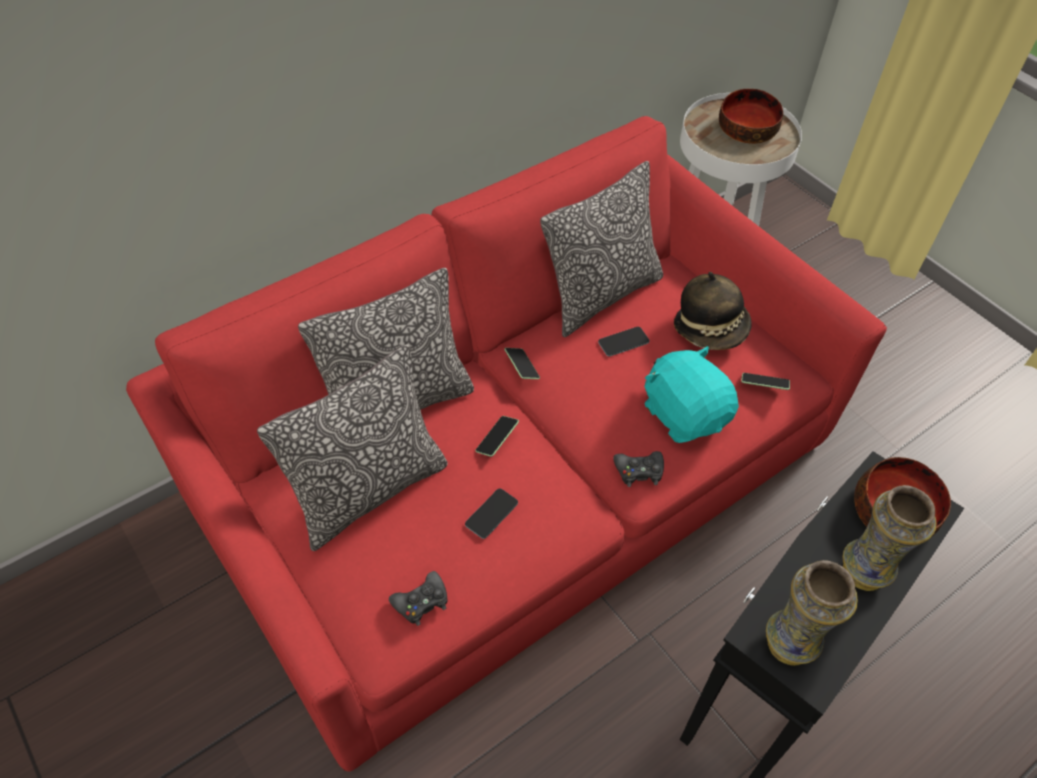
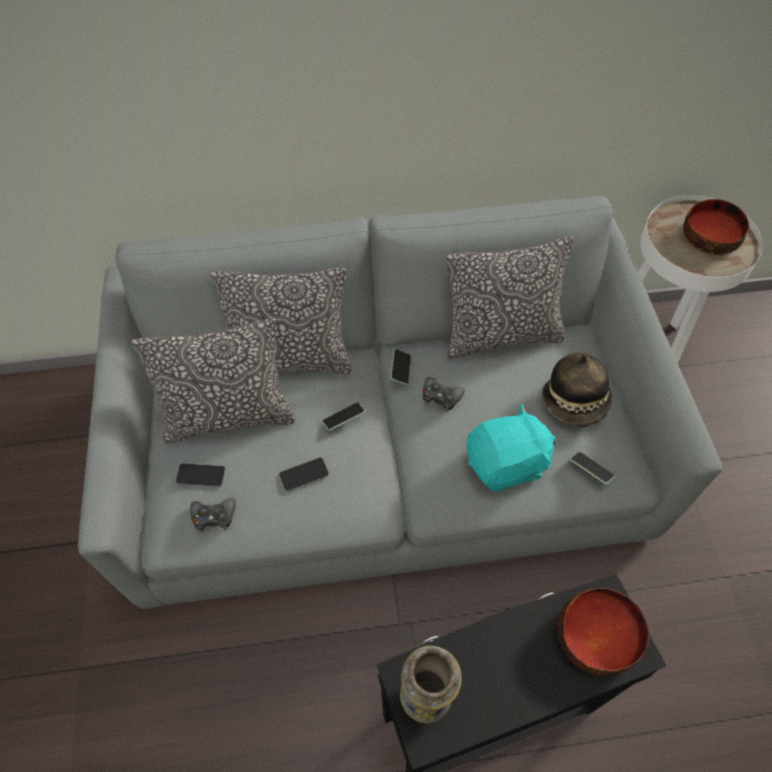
camera: 30 degrees right, 5 degrees up
(515, 471) = (387, 447): red sofa -> grey sofa
(623, 342) = (493, 382): phone -> phone (200, 475)
(639, 471) = (438, 494): black game controller -> black game controller (441, 397)
(684, 414) = (506, 464): turquoise plush toy -> turquoise plush toy turned 75 degrees clockwise
(865, 573) = (532, 674): vase -> none

